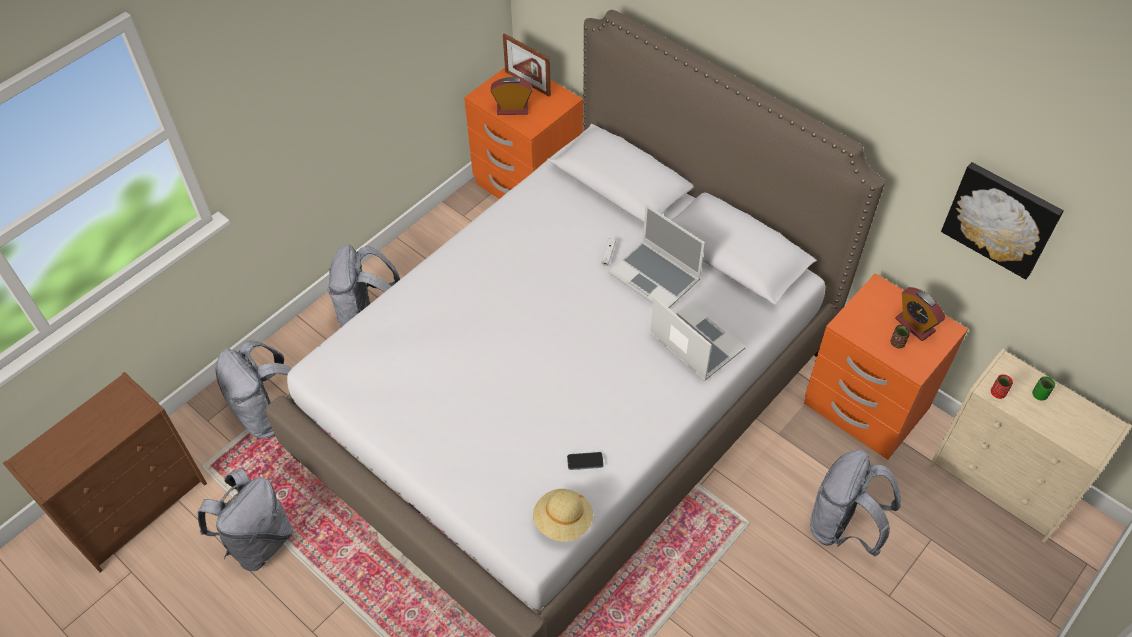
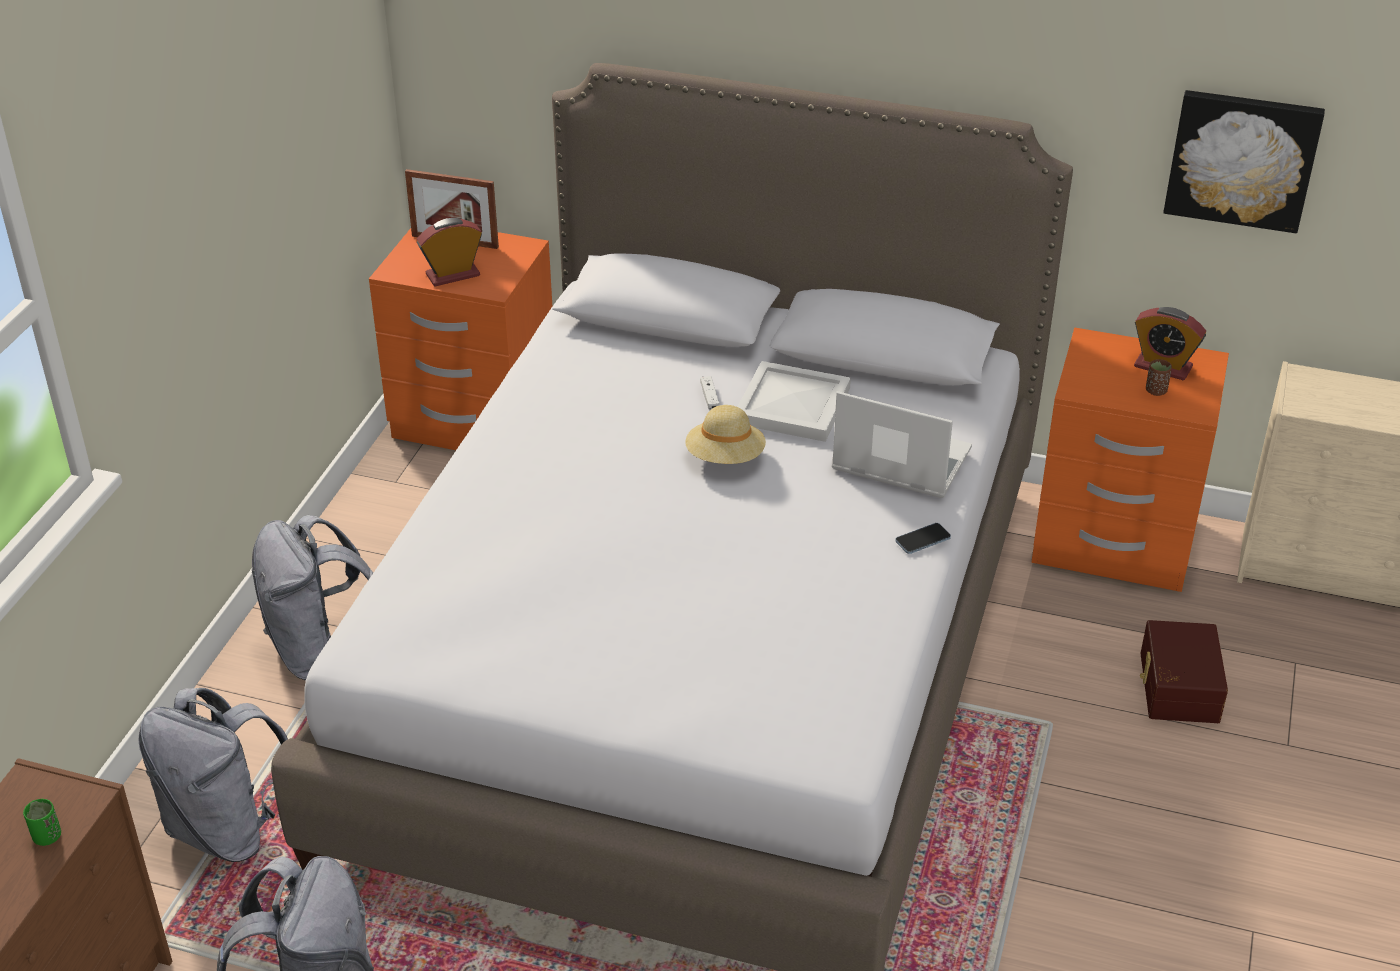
camera: 25 degrees left, 15 degrees down
(563, 521) = (863, 716): beige hat -> beige hat (725, 458)
(585, 461) = (844, 637): phone -> phone (922, 540)
(656, 277) = (794, 405): laptop -> white tray
(842, 527) = (1176, 687): grey backpack -> brown storage box
(998, 393) = (1312, 407): red cup -> none
(1039, 395) = (1360, 395): green cup -> green cup (47, 837)

